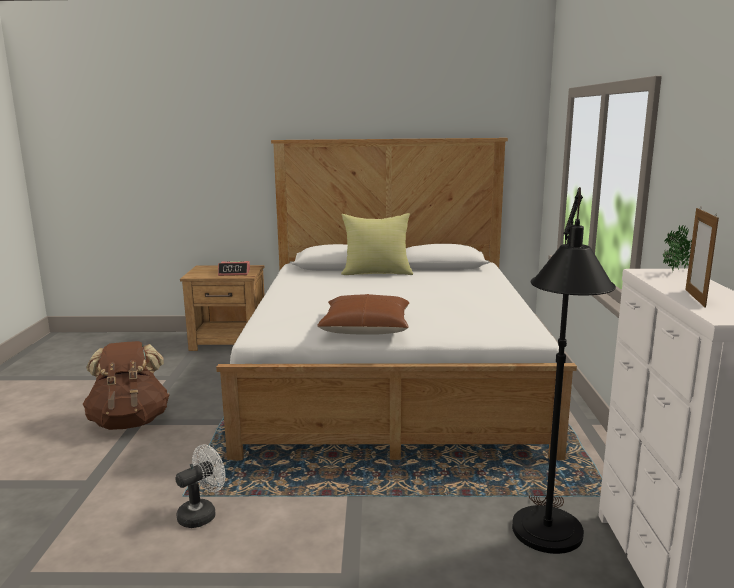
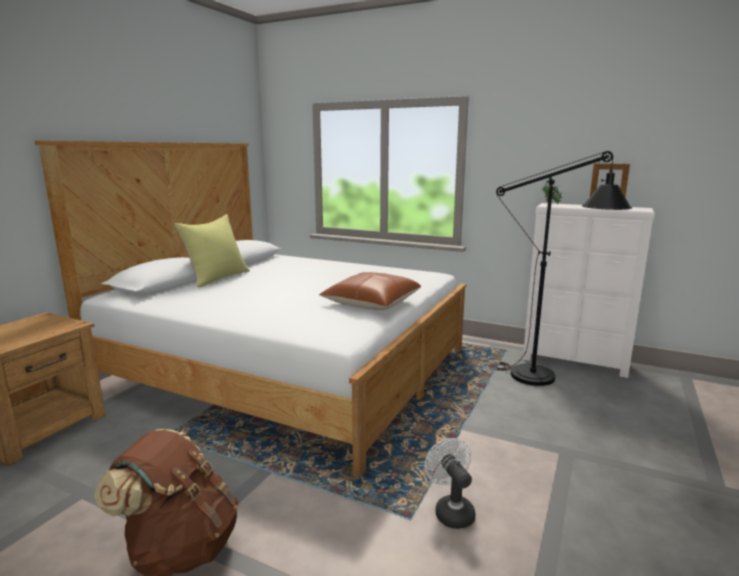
camera: 65 degrees left, 0 degrees up
(234, 273) = (44, 328): alarm clock -> none

